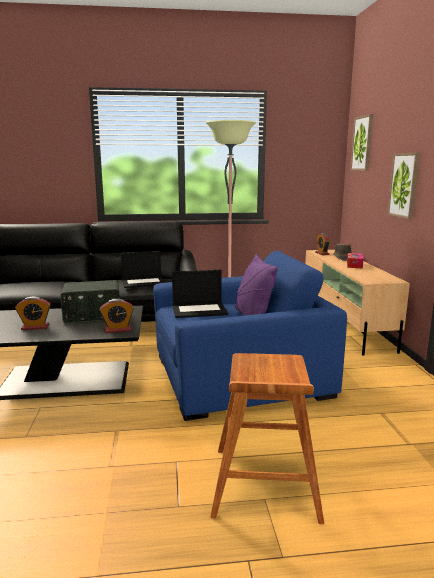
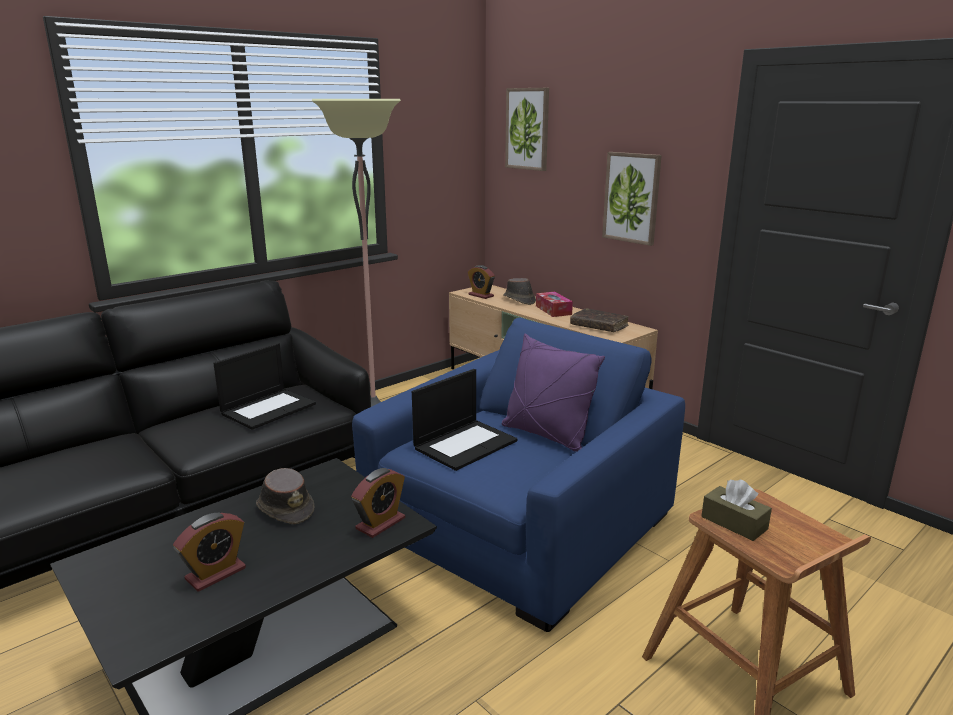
camera: 35 degrees left, 5 degrees up
(92, 315) = (285, 508): radio -> brown hat
(252, 362) = (734, 523): none -> brown tissue box
(368, 275) = (599, 326): none -> brown book

